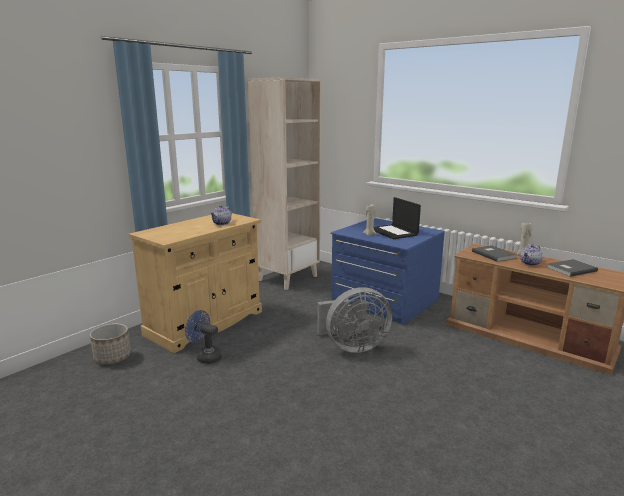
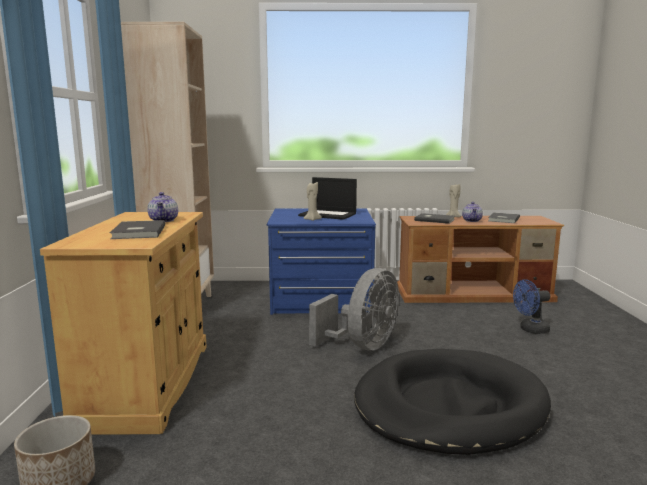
camera: 40 degrees left, 5 degrees down
(187, 231) = (137, 232): none -> grey book
(205, 356) = (217, 419): blue fan -> blue fan (530, 330)
(335, 411) = (448, 406): none -> black dog bed

